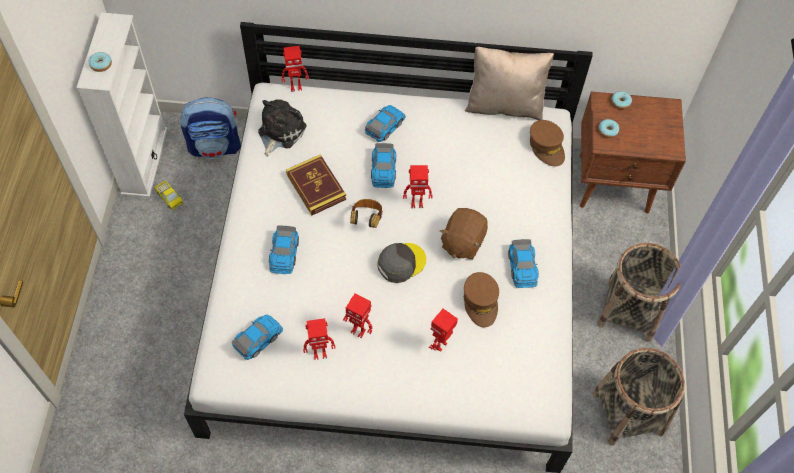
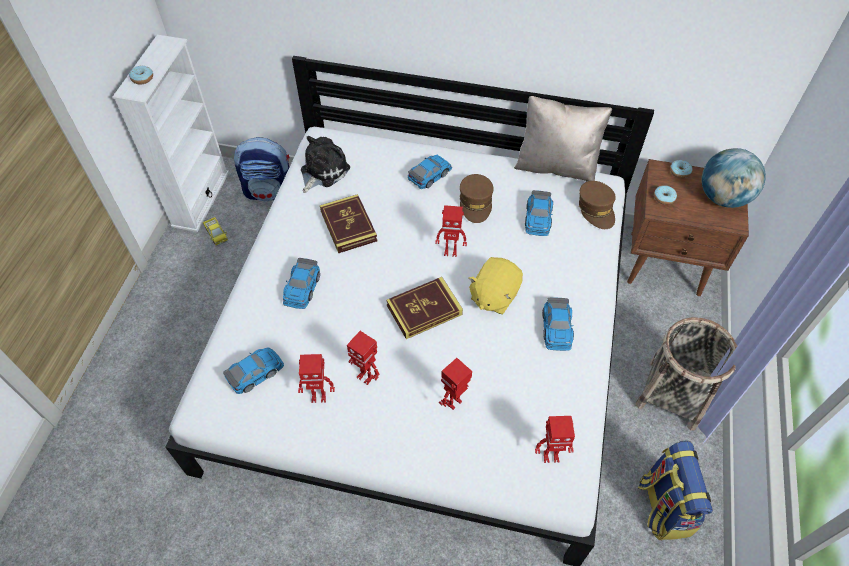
camera: 10 degrees right, 5 degrees down
(296, 87) = (347, 132): toy robot -> toy robot (550, 456)
(366, 219) = (395, 262): headphones -> none
(383, 170) = (421, 216): toy car -> toy car (538, 218)
(401, 263) = (424, 310): grey cap -> book
(462, 242) = (493, 295): brown plush toy -> yellow plush toy
(480, 302) = (505, 361): brown cap -> brown cap (476, 203)
(627, 412) = (663, 506): basket -> backpack
(661, 125) = (722, 198): none -> globe

